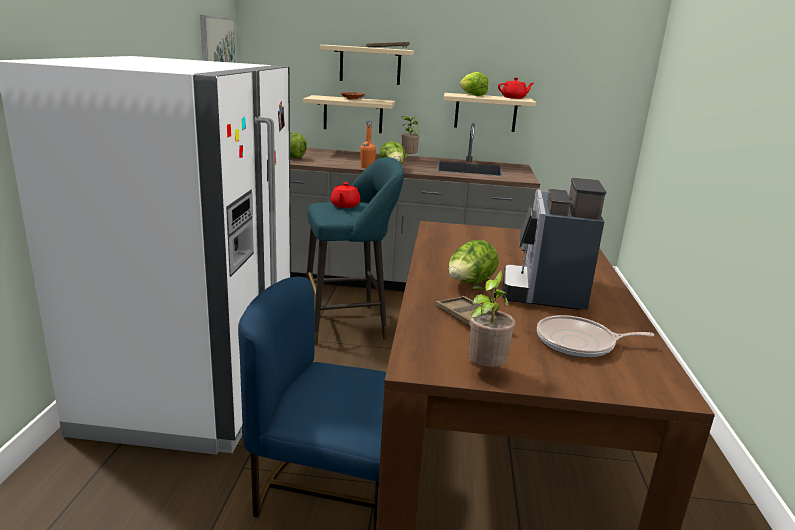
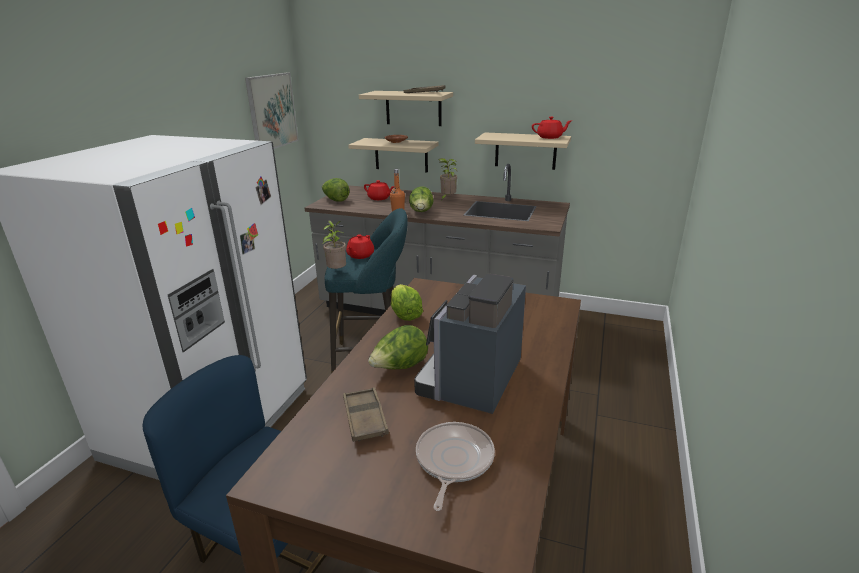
camera: 15 degrees right, 5 degrees up
(336, 157) = (379, 198): none -> red teapot
(472, 95) = (508, 135): lettuce -> lettuce (405, 314)
(484, 370) = (327, 491): potted plant -> potted plant (337, 271)
(579, 343) = (453, 461): frying pan -> frying pan turned 90 degrees clockwise

